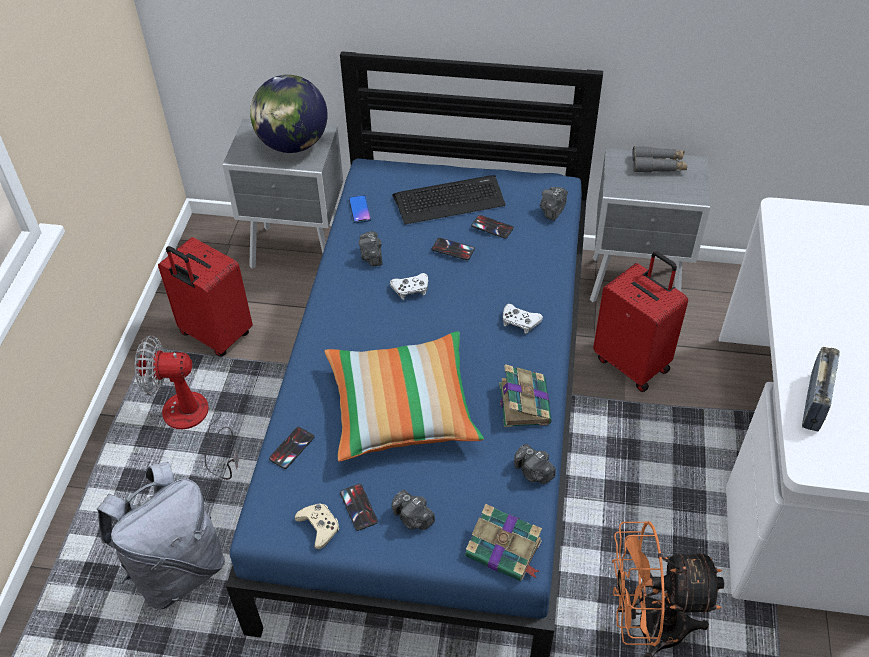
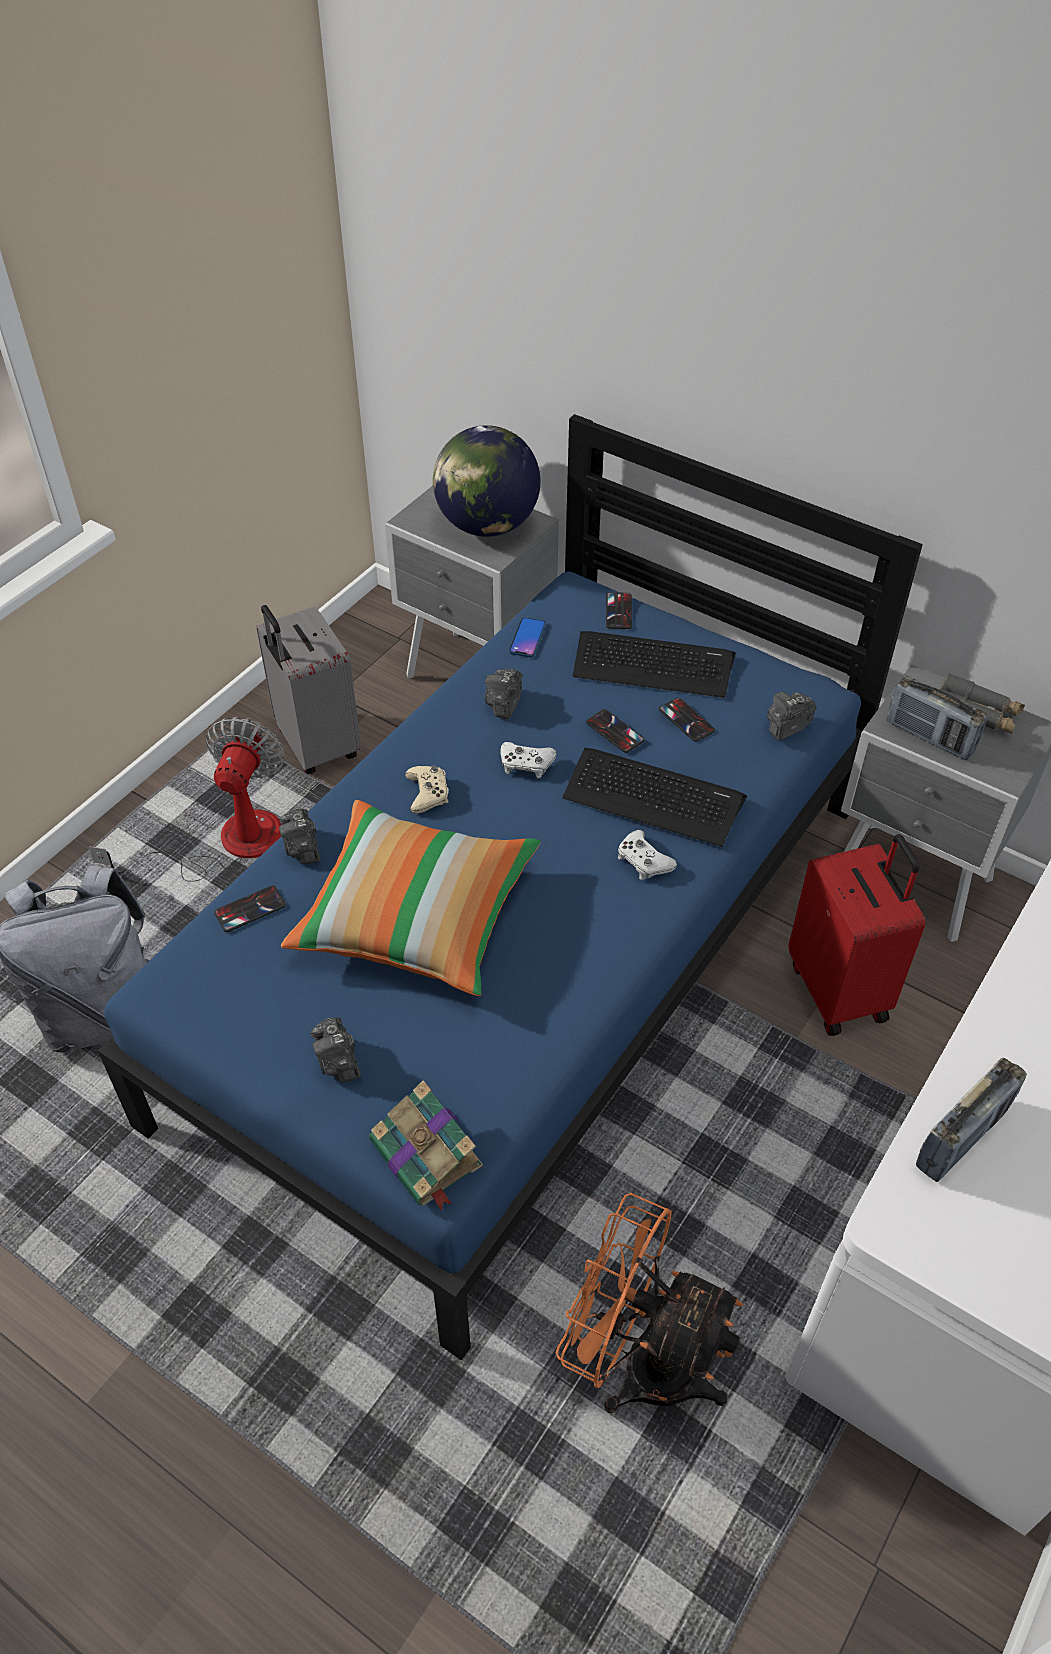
camera: 25 degrees right, 0 degrees up
(194, 423) = (228, 844): fan -> fan turned 75 degrees clockwise
(215, 335) = (315, 745): red suitcase -> grey suitcase
(319, 527) = (219, 1022): beige game controller -> beige game controller (428, 793)
(358, 507) = (282, 1018): phone -> phone (619, 611)
(502, 281) = (653, 797): none -> keyboard
(524, 402) = (580, 971): book -> none
(533, 472) = (531, 1069): camera -> camera (302, 848)
(642, 188) = (929, 737): none -> radio

